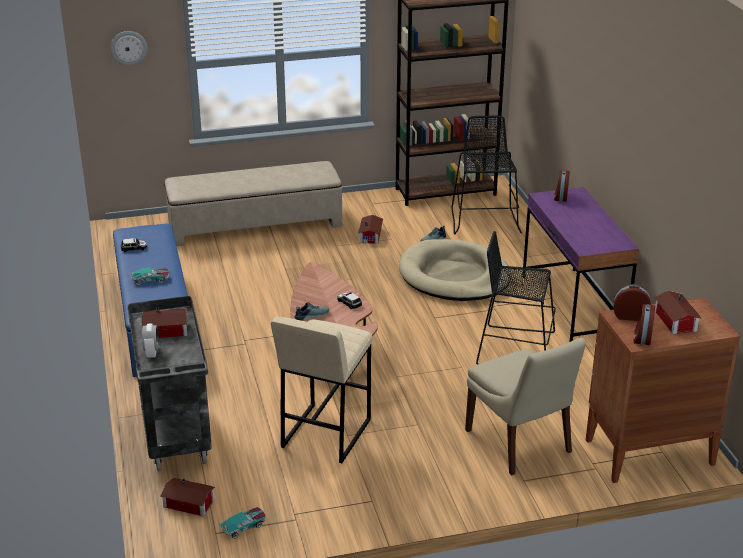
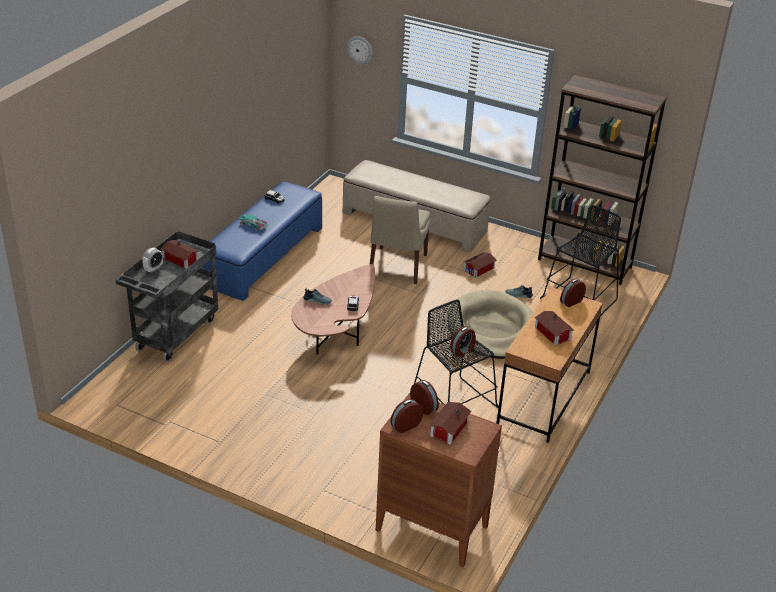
camera: 40 degrees right, 5 degrees up
(189, 504) = (127, 380): toy house -> toy house (552, 334)
(244, 526) = (135, 410): toy car -> none
(325, 434) = (253, 386): beige stool -> none
(520, 443) = (357, 466): beige chair -> beige chair (397, 267)
(526, 280) = (463, 351): none -> alarm clock
(572, 306) = (544, 398): purple desk -> brown desk

